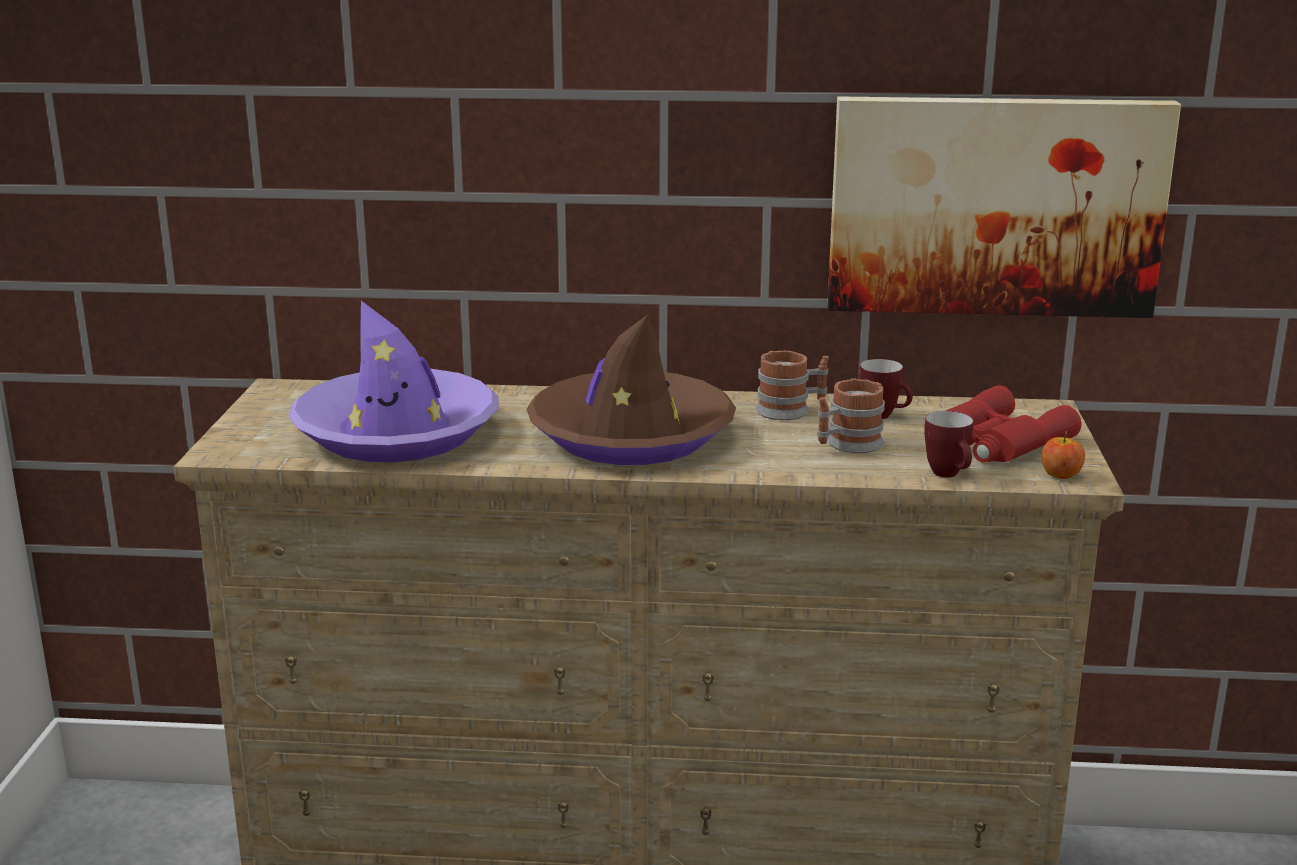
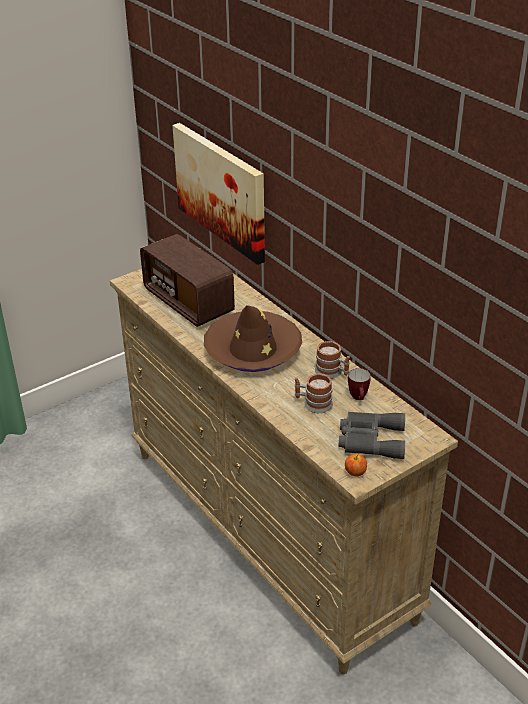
camera: 50 degrees right, 15 degrees up
(397, 433) = (188, 302): purple hat -> radio
(949, 475) = (315, 443): mug -> none
(994, 442) = (370, 439): red binoculars -> grey binoculars
(995, 206) = (439, 324): picture -> picture (221, 190)

